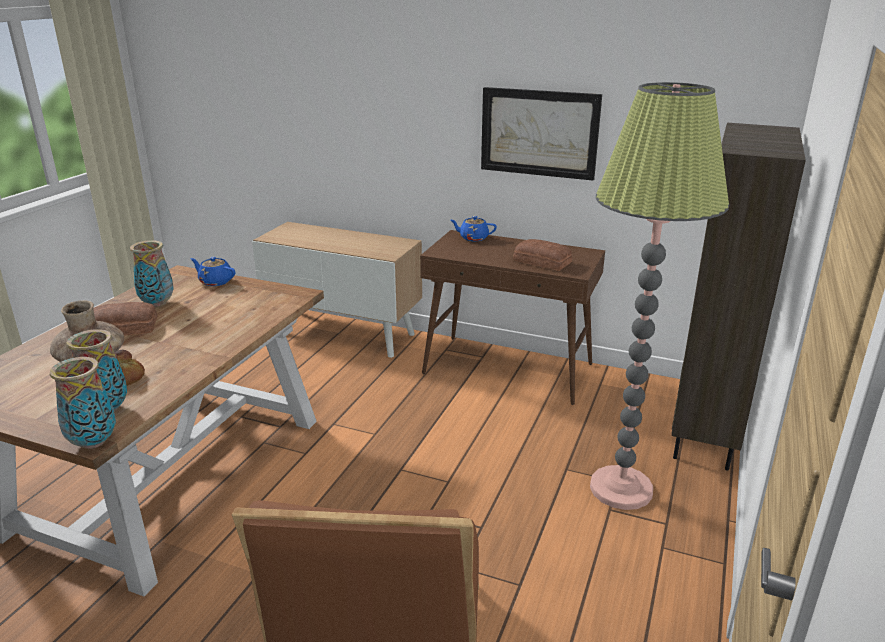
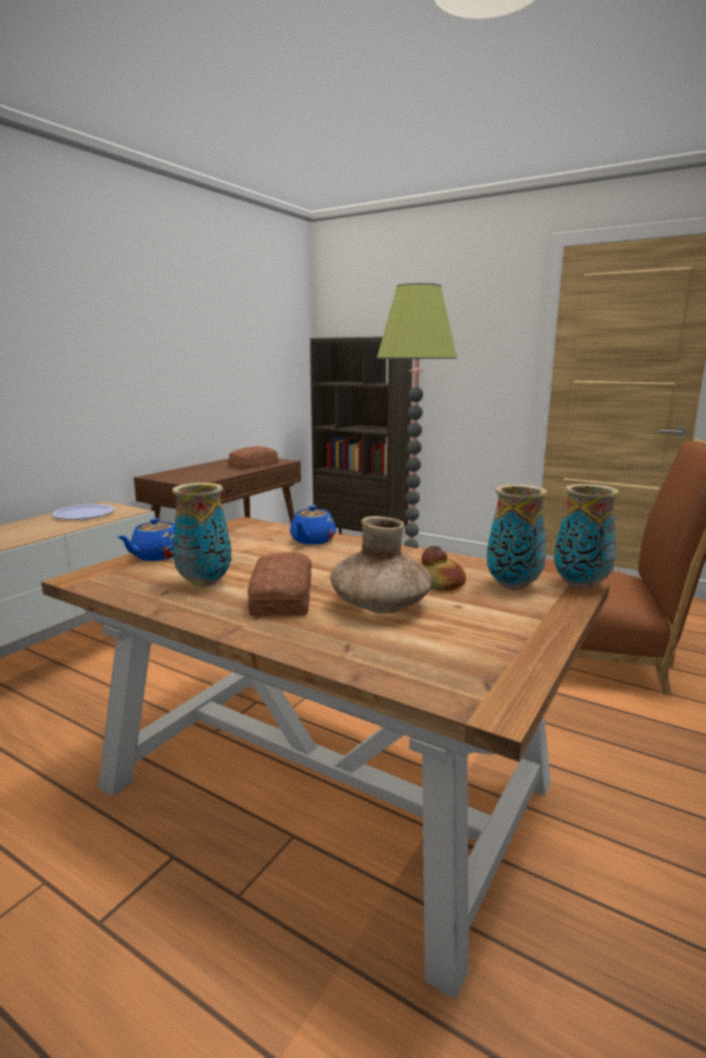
camera: 80 degrees left, 10 degrees down
(376, 243) = (84, 514): none -> plate
(473, 238) = (170, 473): blue teapot -> blue teapot (312, 540)
(539, 133) = (189, 362): picture -> none

